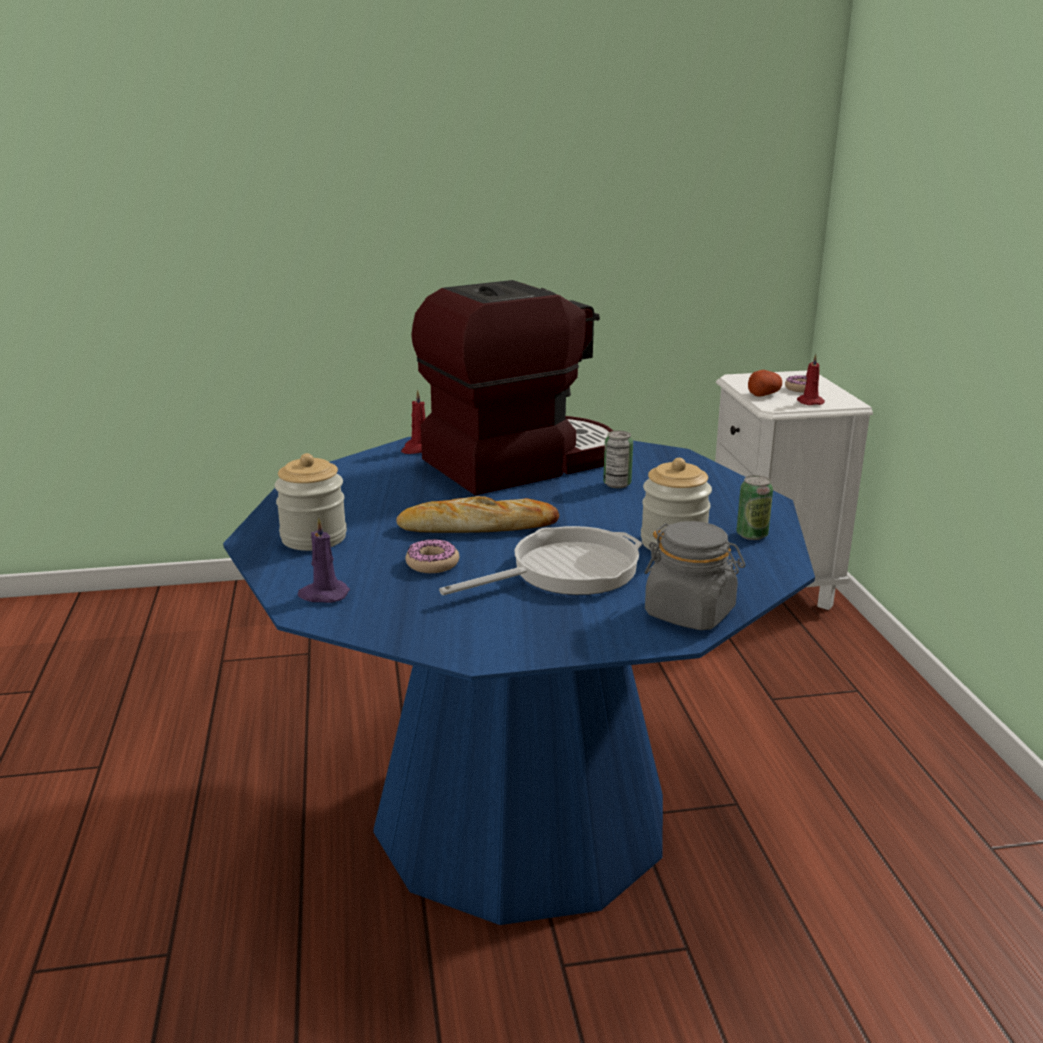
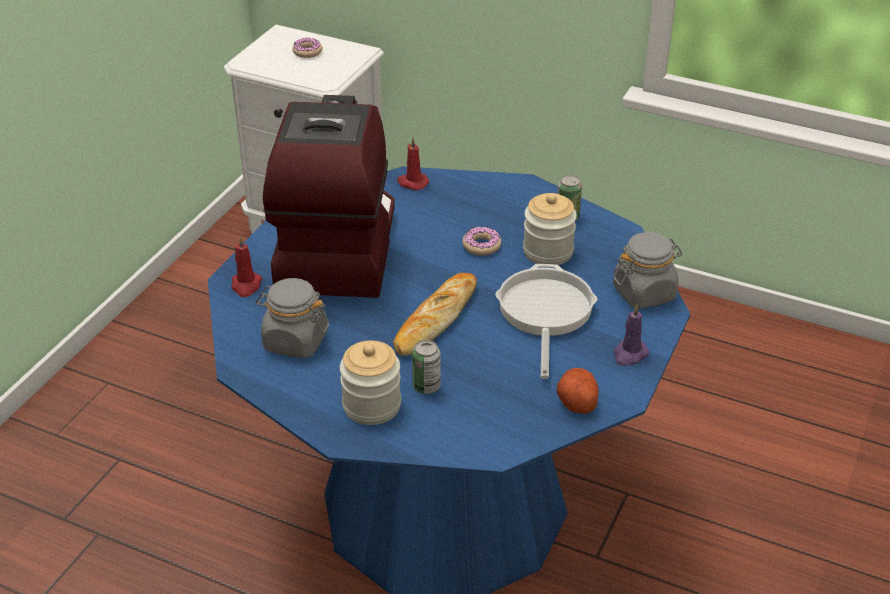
camera: 55 degrees left, 15 degrees up
(323, 595) = (477, 434): purple candle -> purple candle (629, 354)
(368, 485) = (295, 341): none -> grey jar
(432, 564) = (476, 365): donut -> donut (481, 246)
(617, 484) = (431, 227): can -> can (426, 386)
(763, 394) = (295, 72): potato -> potato (576, 401)
(809, 402) = (338, 64): red candle -> red candle (412, 183)

